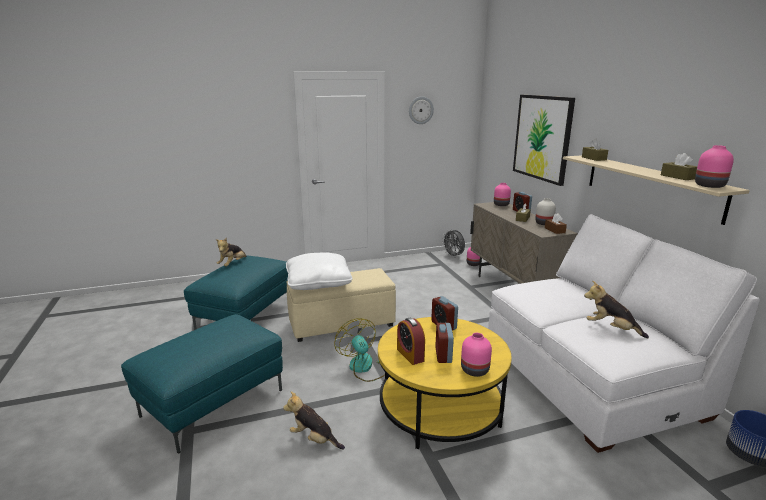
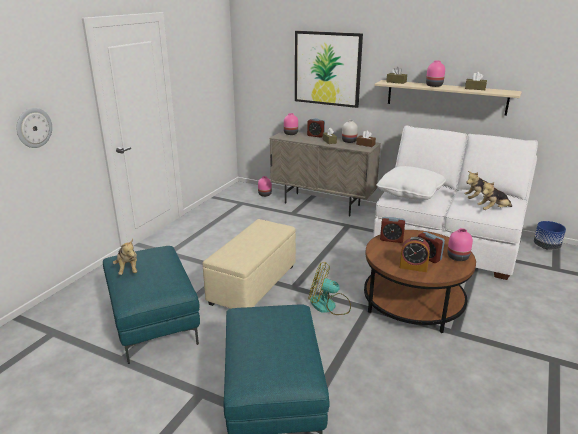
camera: 45 degrees left, 5 degrees up
(314, 439) = (385, 369): plush toy -> plush toy (493, 210)
(318, 282) = (239, 251): white pillow -> white pillow (410, 193)
(420, 110) = (193, 52): wall clock -> wall clock (33, 127)
(440, 408) = (413, 302): yellow coffee table -> brown coffee table
(453, 256) = (239, 193): grey fan -> none
(710, 186) = (504, 92): pink vase -> pink vase (434, 85)

